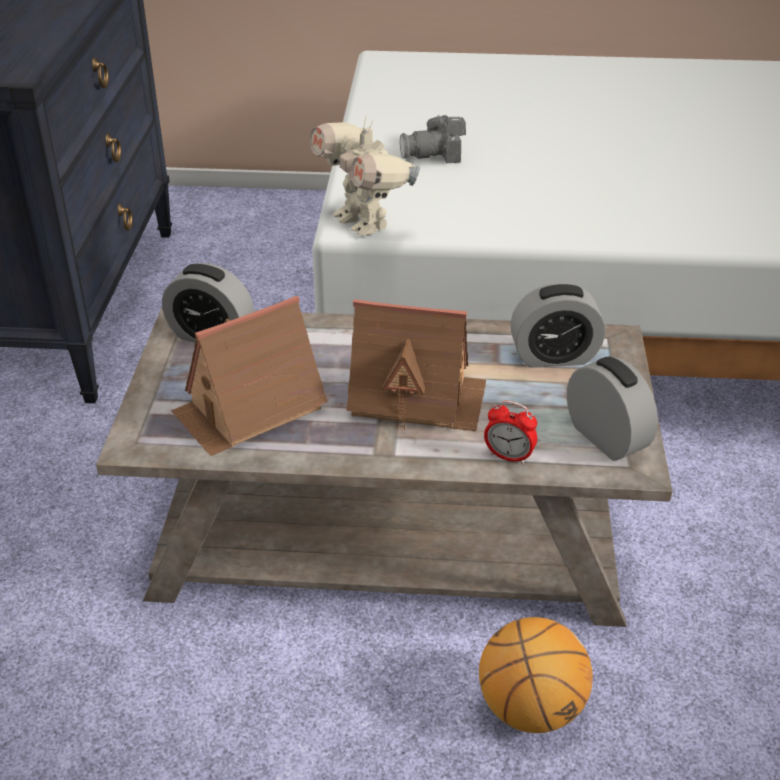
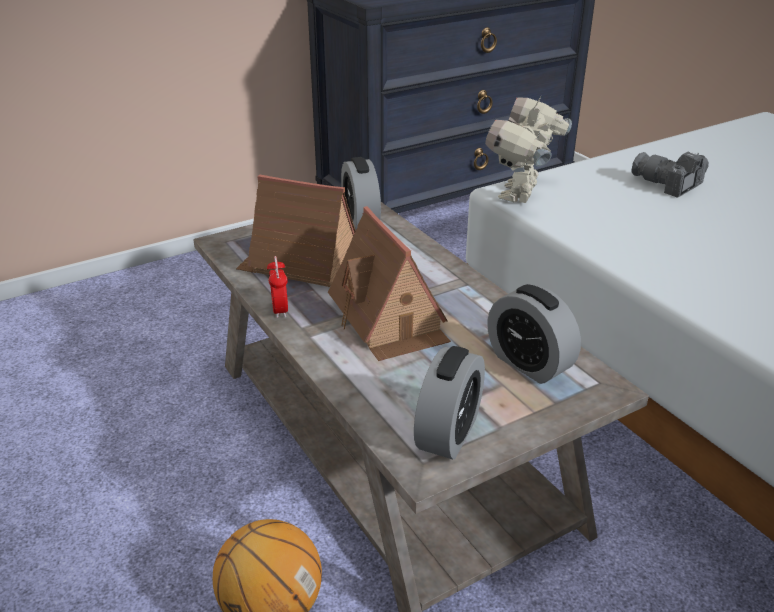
camera: 55 degrees right, 5 degrees down
(509, 456) = (364, 389): alarm clock -> alarm clock (280, 310)

